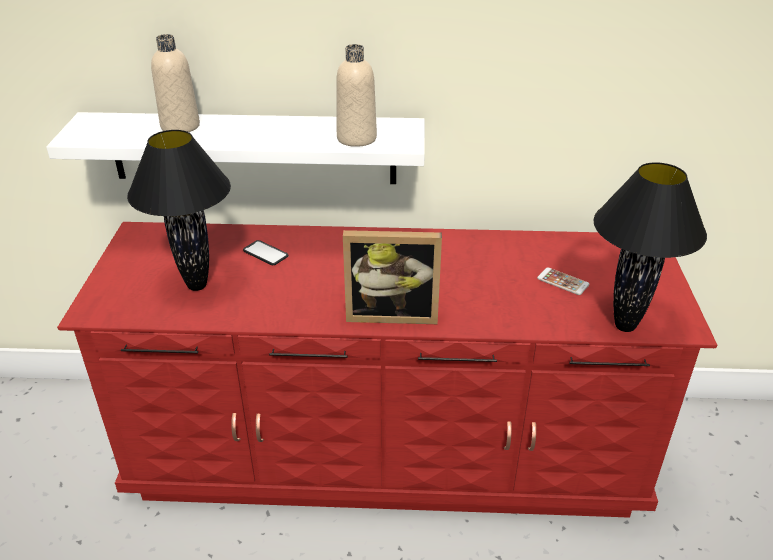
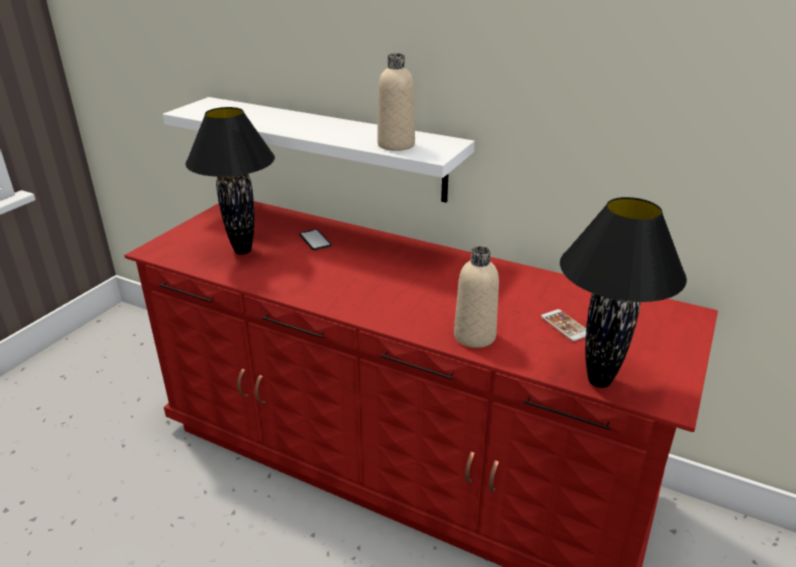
camera: 25 degrees right, 5 degrees down
(180, 126) = (267, 116): beige bottle -> beige bottle (474, 336)
(392, 313) = (379, 310): picture frame -> none

